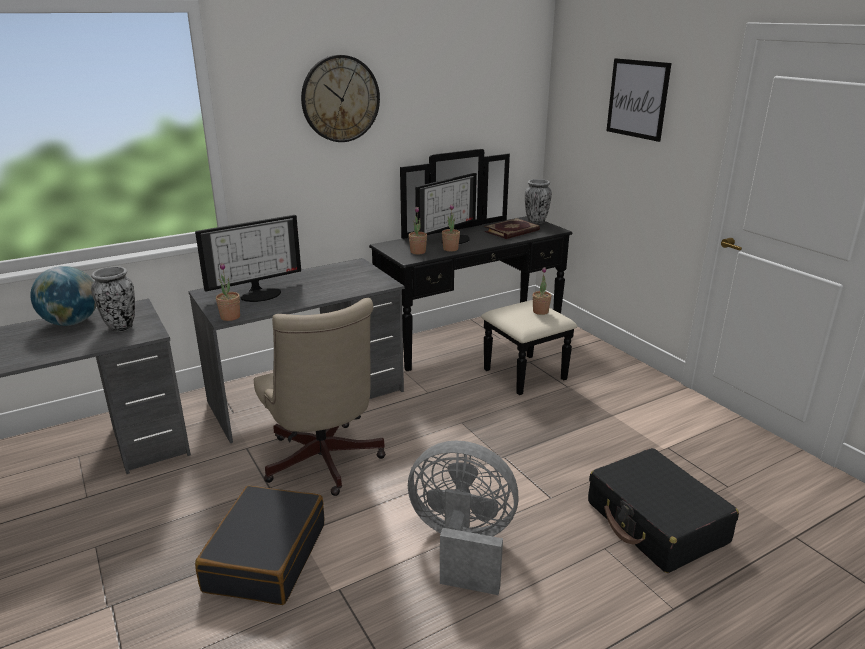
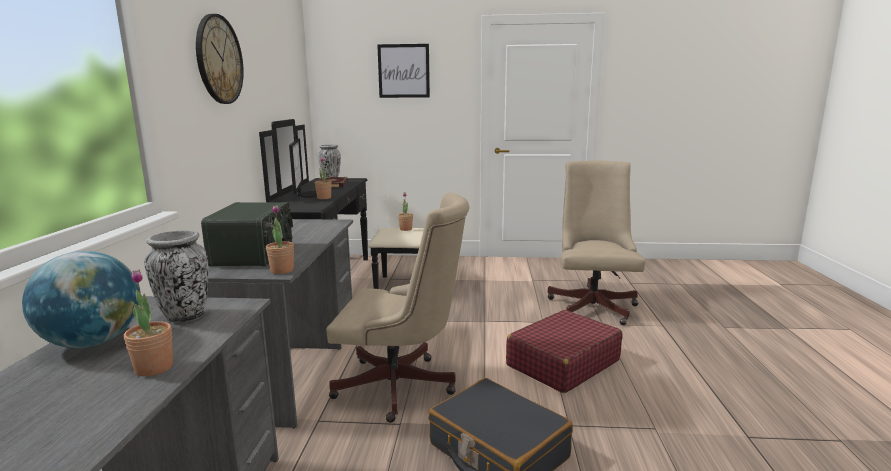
camera: 55 degrees left, 10 degrees down
(260, 293) = (254, 254): monitor -> radio
(418, 252) = (306, 204): potted plant -> potted plant (154, 368)
(462, 545) = (562, 363): grey fan -> red suitcase
(656, 523) = (593, 305): black suitcase -> beige office chair

